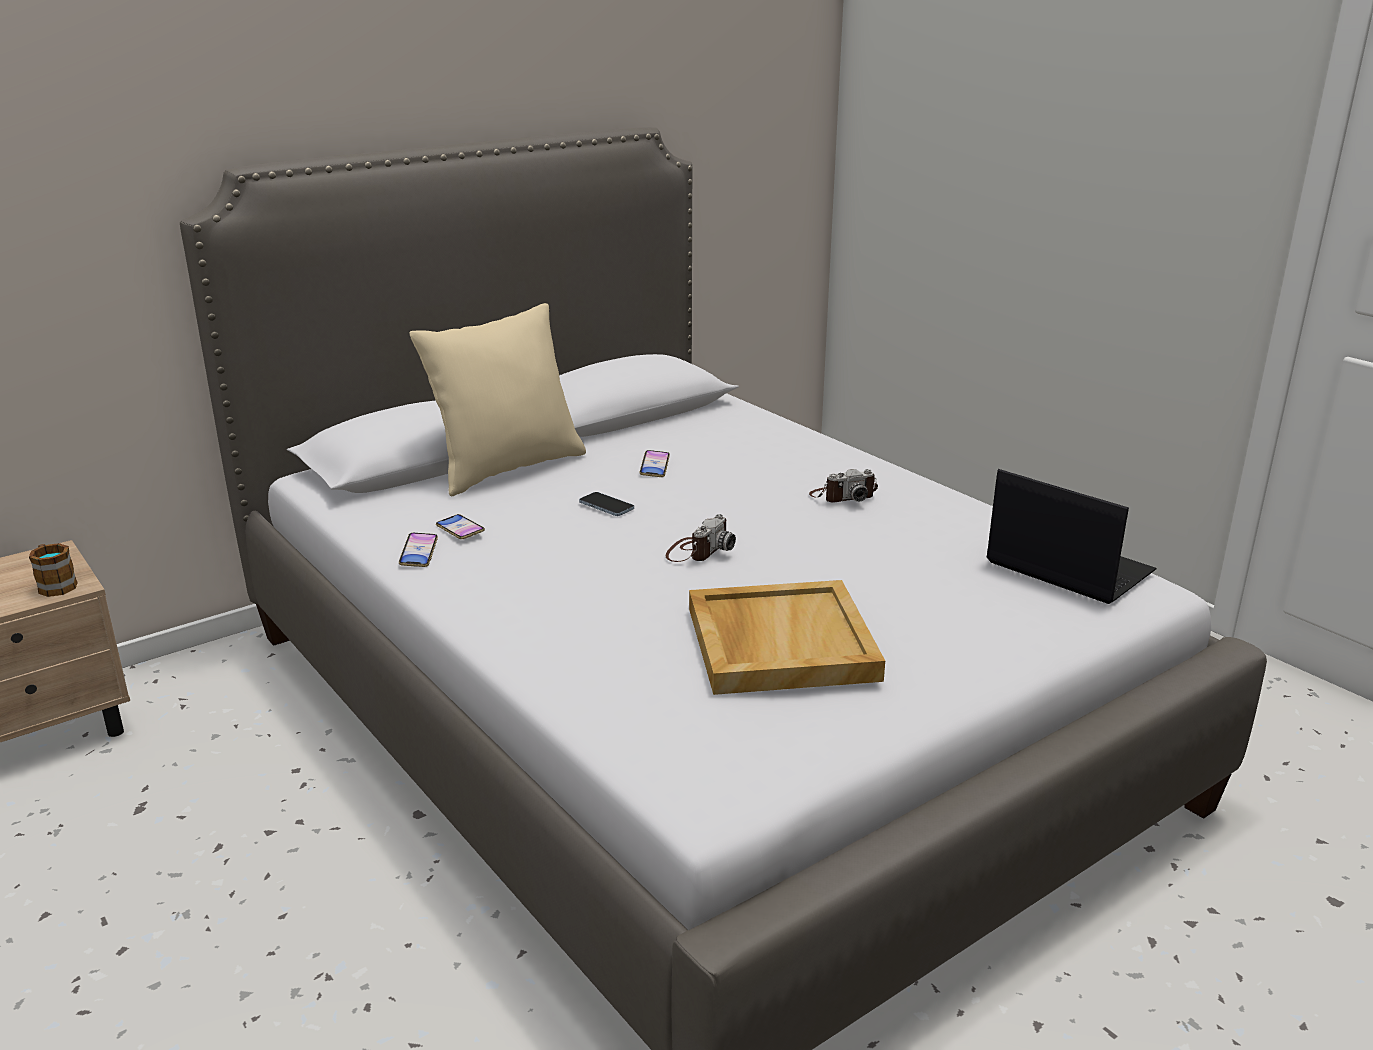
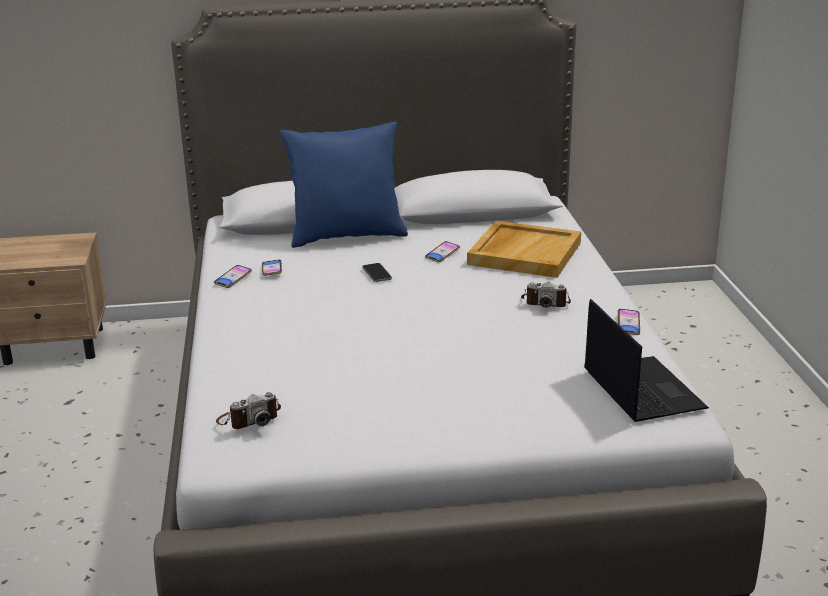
camera: 30 degrees right, 0 degrees up
(55, 585) = (64, 256): mug -> none
(507, 468) = (347, 236): beige pillow -> blue pillow
(698, 551) = (396, 316): camera -> camera (249, 419)
(779, 642) = (367, 384): beige tray -> beige tray (524, 253)
(959, 501) = (628, 325): none -> phone

